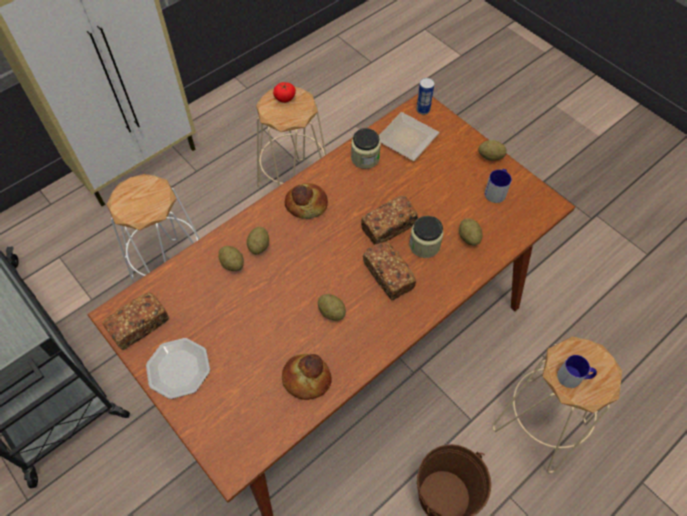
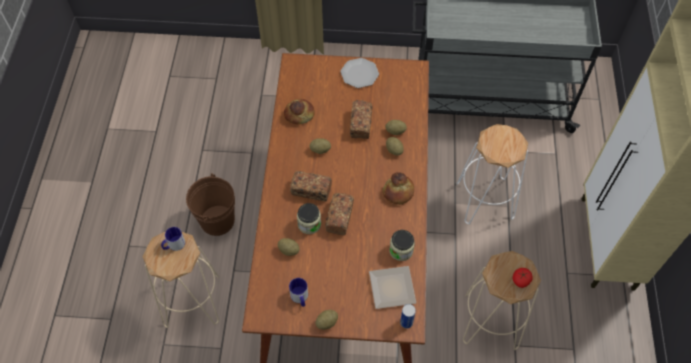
camera: 135 degrees right, 0 degrees up
(139, 325) = (399, 74): bread -> bread (361, 124)

